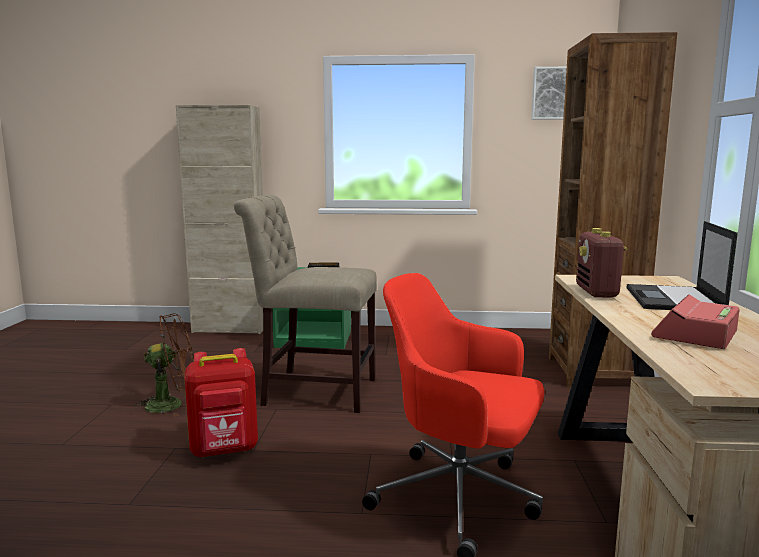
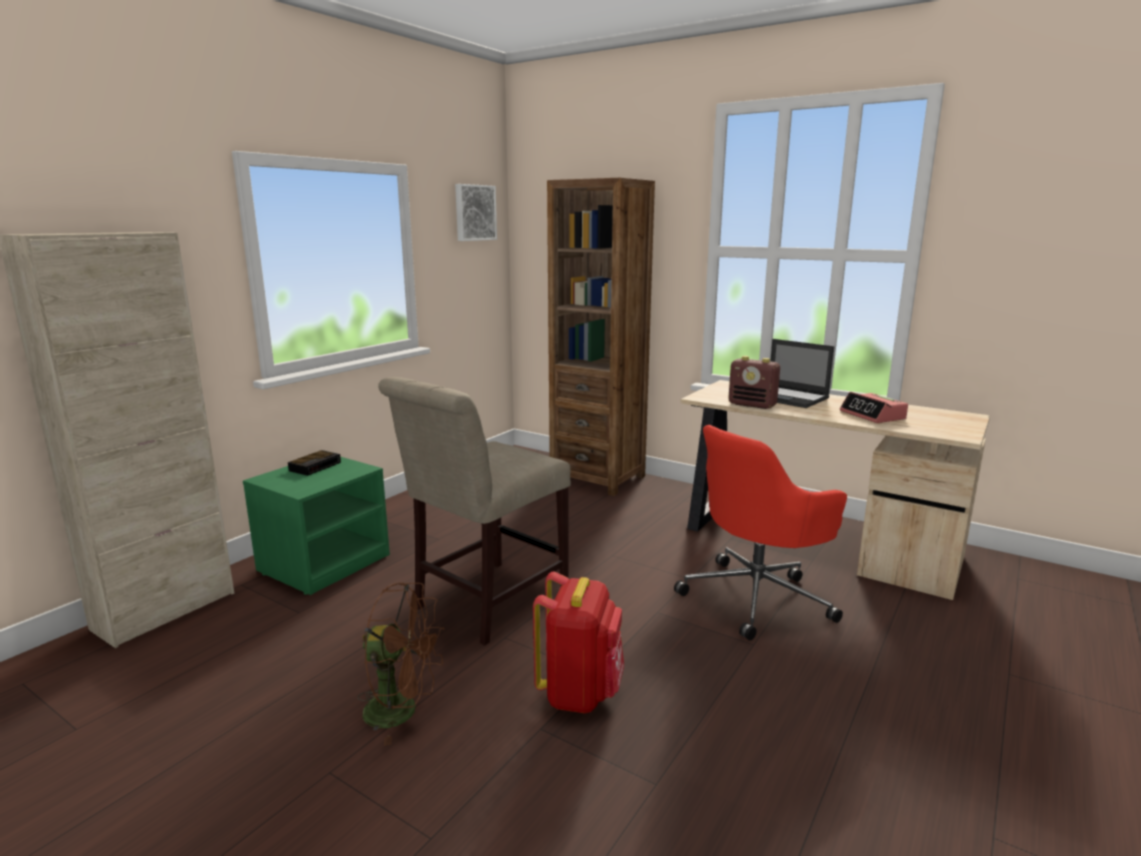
camera: 60 degrees left, 5 degrees up
(172, 404) = (402, 711): brown fan -> brown fan turned 90 degrees clockwise

